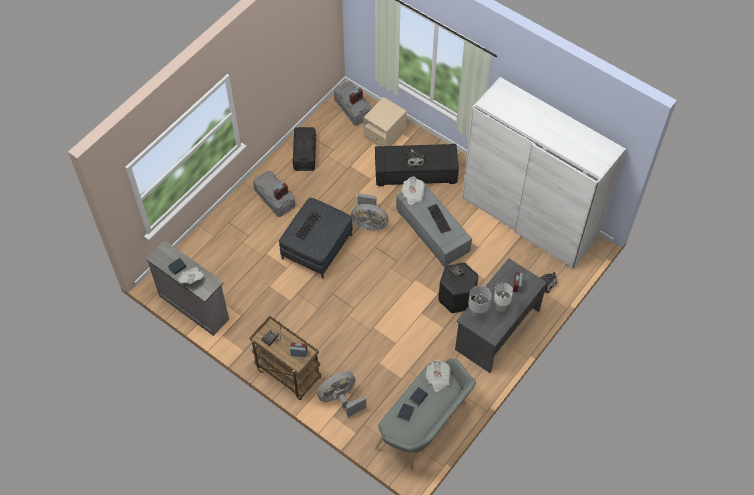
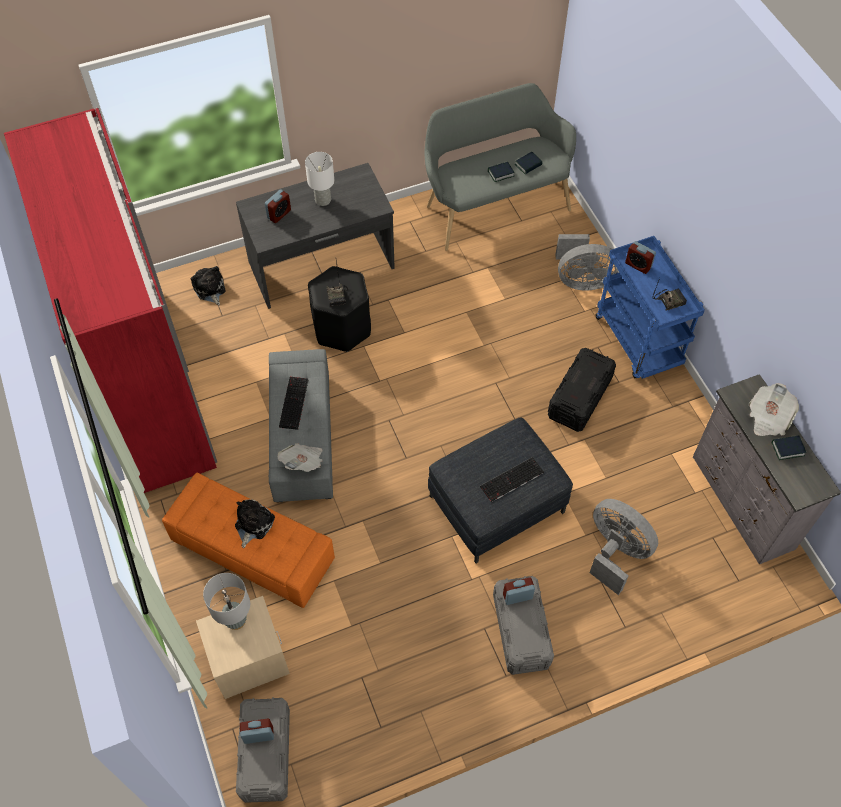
camera: 150 degrees left, 0 degrees up
(287, 373) = (639, 342): brown cart -> blue cart
(305, 154) = (417, 698): black storage box -> black storage box (579, 398)
(369, 223) = (389, 501): grey fan -> grey fan (616, 552)
(415, 173) = (252, 551): black ottoman -> orange ottoman
(438, 379) = (461, 181): newspaper -> none
(477, 314) = (360, 205): grey table lamp -> grey table lamp (236, 620)
(529, 218) = (148, 385): white wardrobe -> red wardrobe

